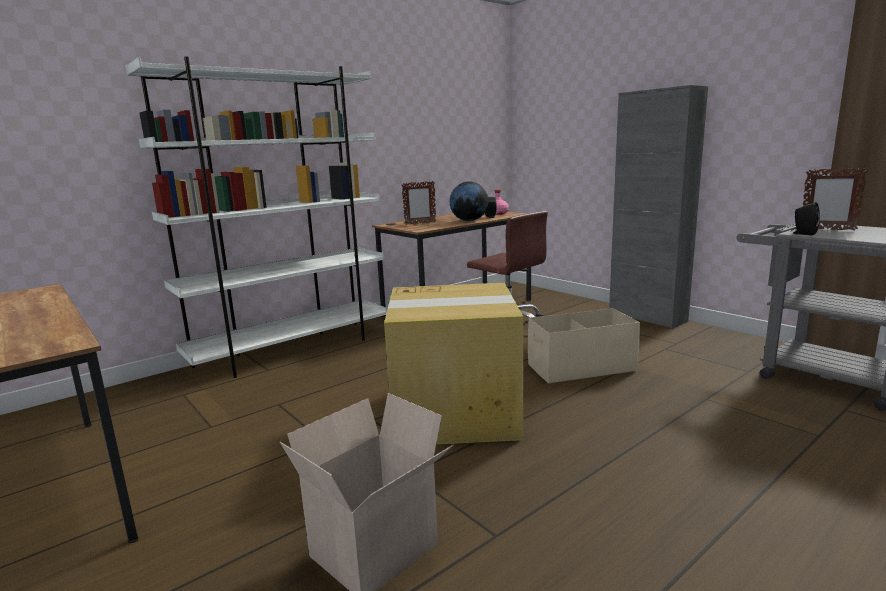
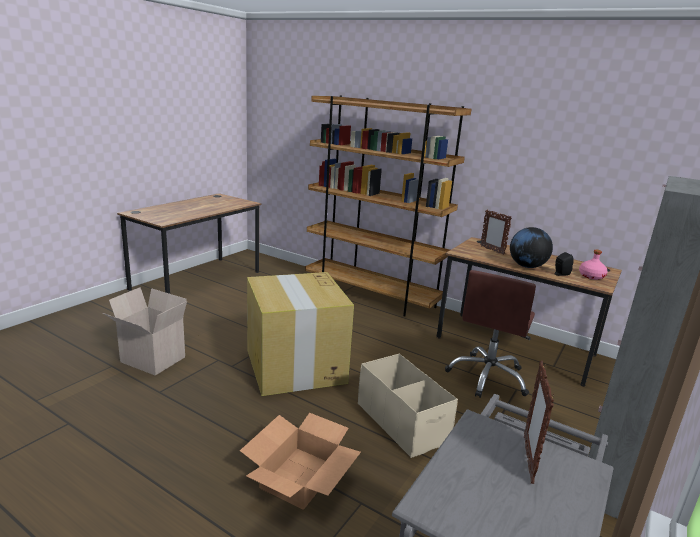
camera: 70 degrees right, 5 degrees up
(293, 350) = (371, 296): white bookcase -> brown bookcase
(680, 425) = (300, 477): none -> cardboard box
(803, 233) = (474, 428): black speaker -> none

